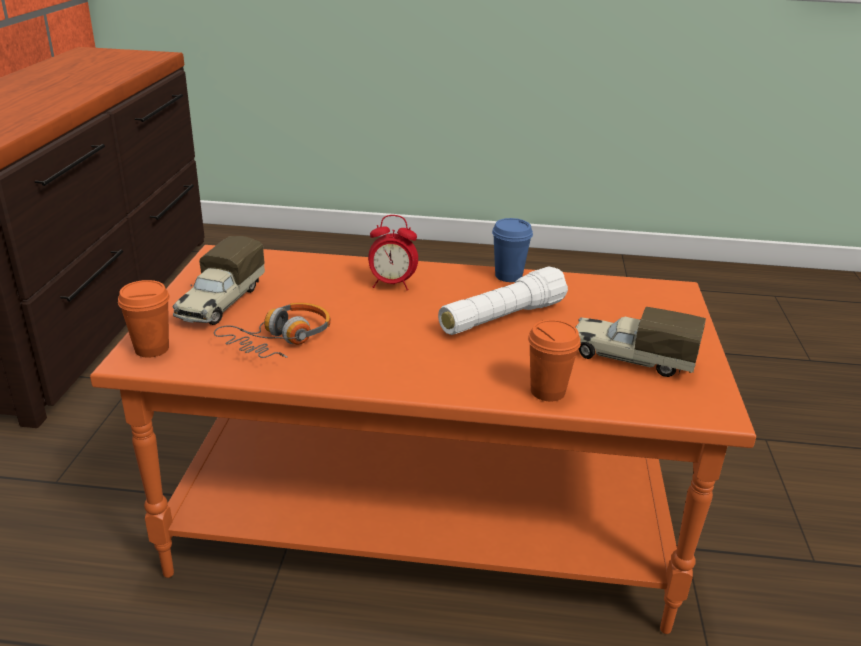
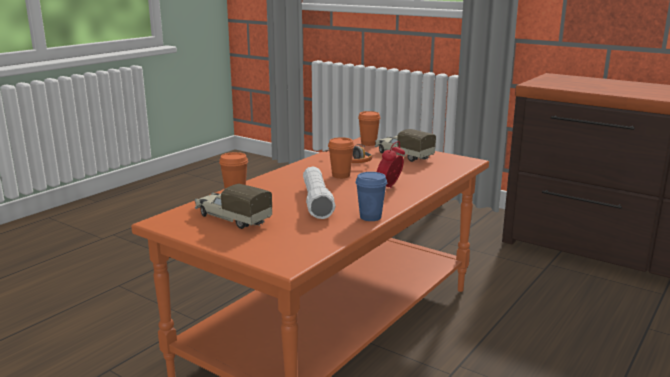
camera: 120 degrees right, 10 degrees down
(374, 329) = (341, 175): none -> orange cup
(630, 358) = (231, 219): toy truck -> toy truck turned 105 degrees counterclockwise

